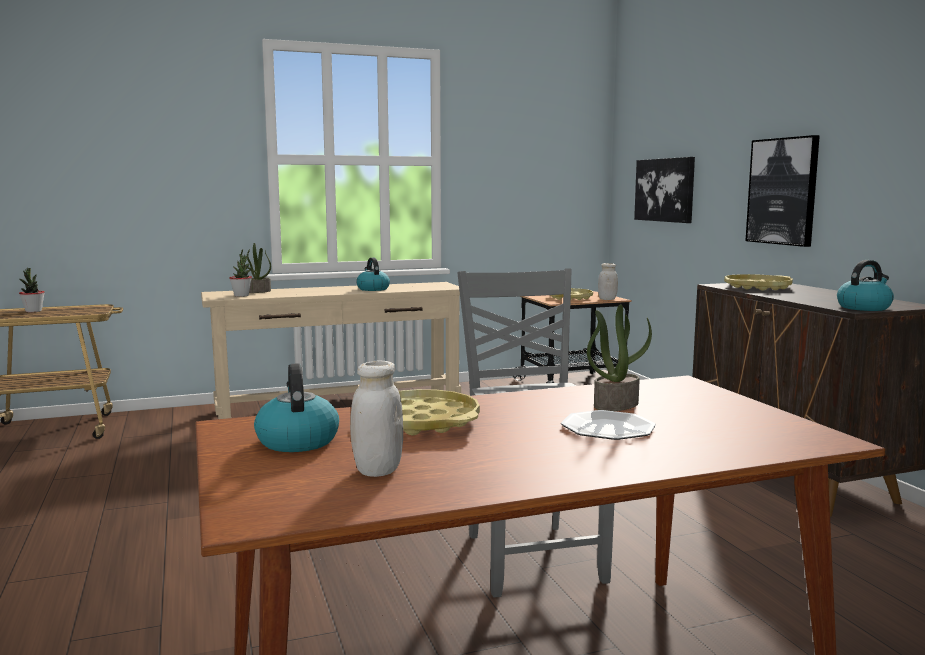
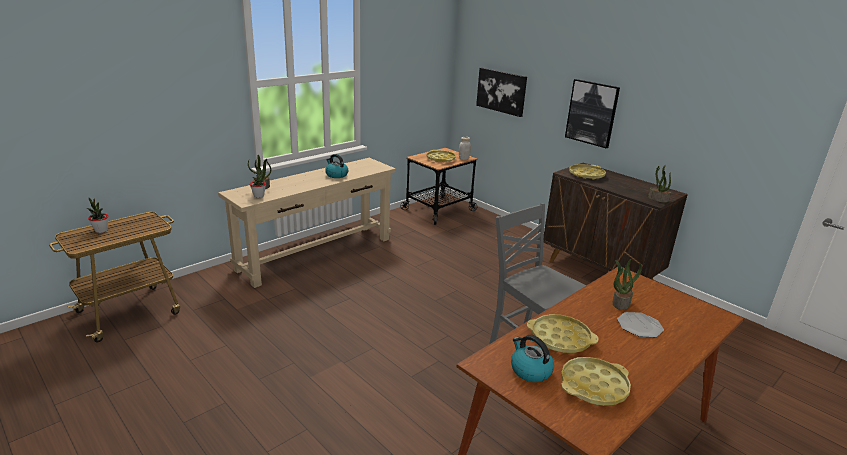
camera: 25 degrees left, 15 degrees up
(377, 470) = (594, 386): white jar -> yellow tray
(864, 307) = (657, 199): kettle -> potted plant

